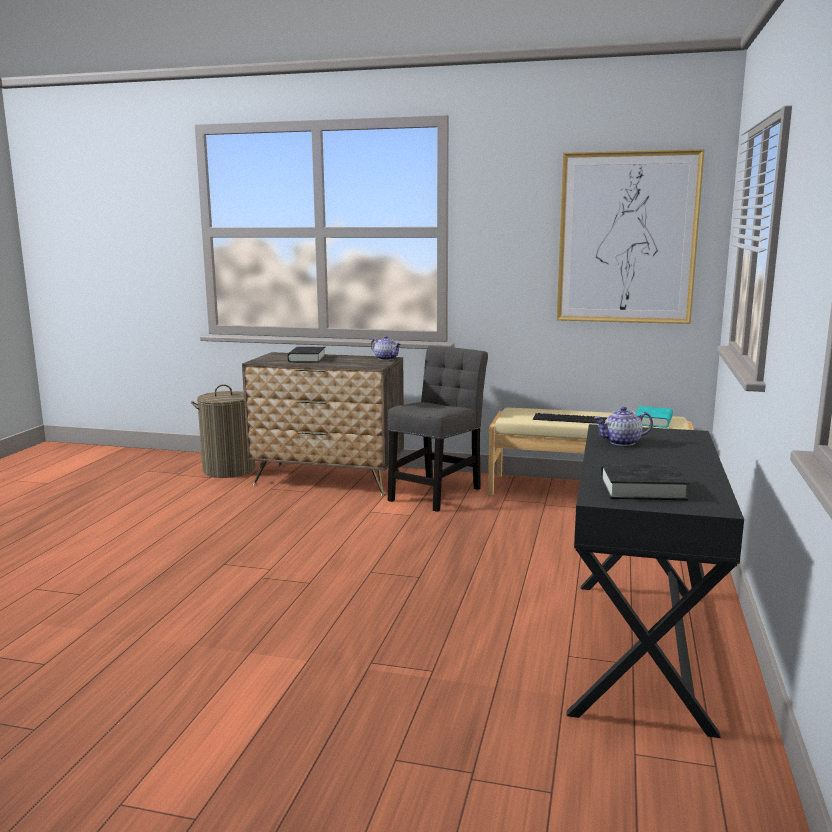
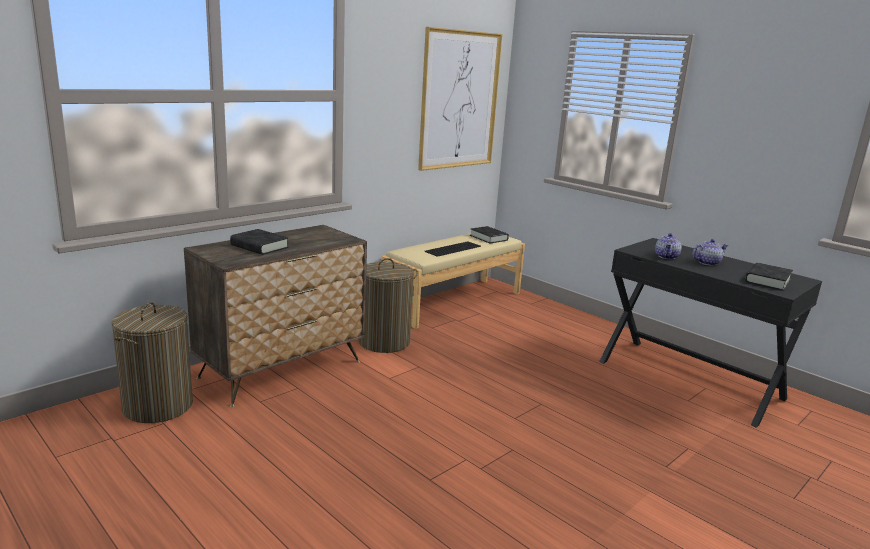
camera: 60 degrees left, 5 degrees up
(386, 358) = (321, 229): teapot -> teapot (707, 263)
(437, 492) = (384, 341): grey chair -> laundry basket
(653, 421) = (488, 238): turquoise book -> black book

